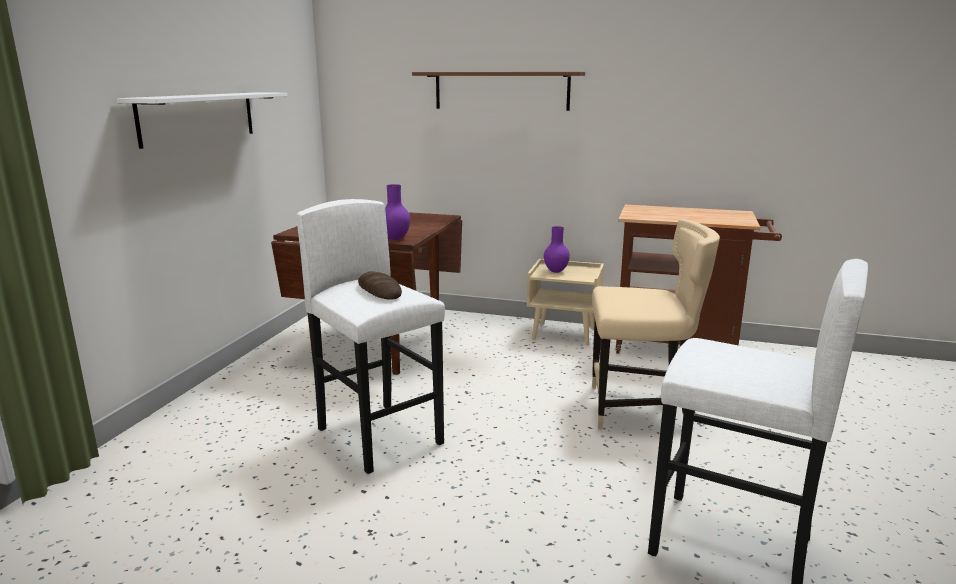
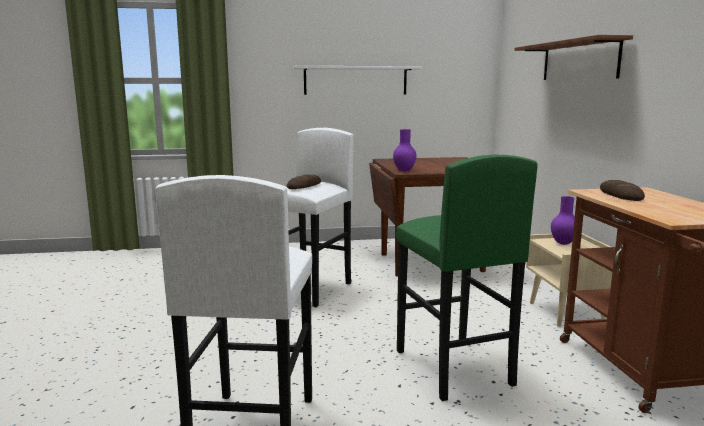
camera: 65 degrees right, 5 degrees down
(640, 409) = (452, 368): beige chair -> green stool
(654, 214) = (620, 195): none -> bread

